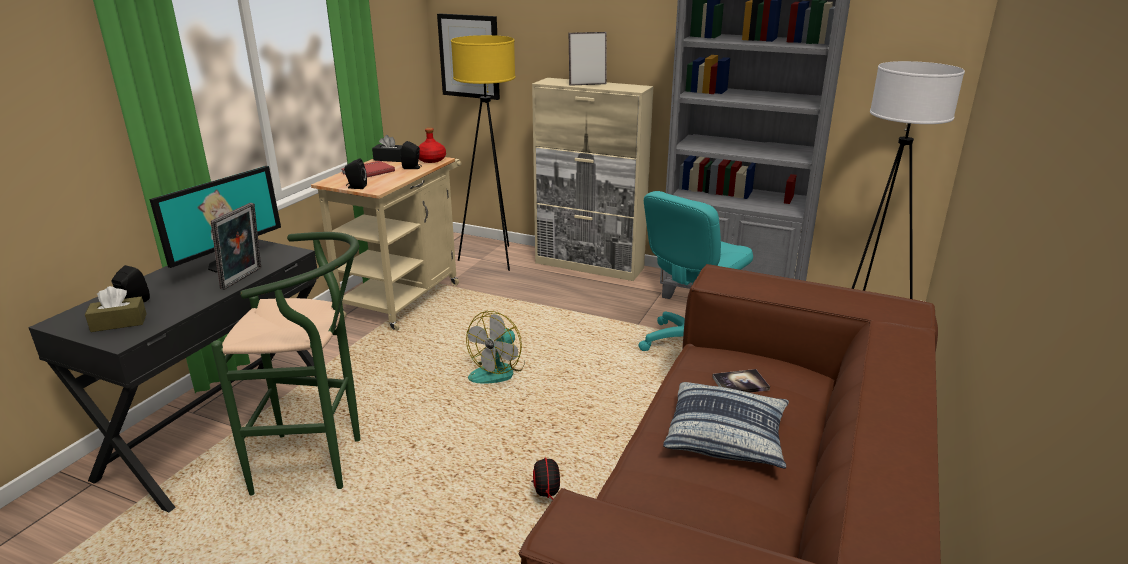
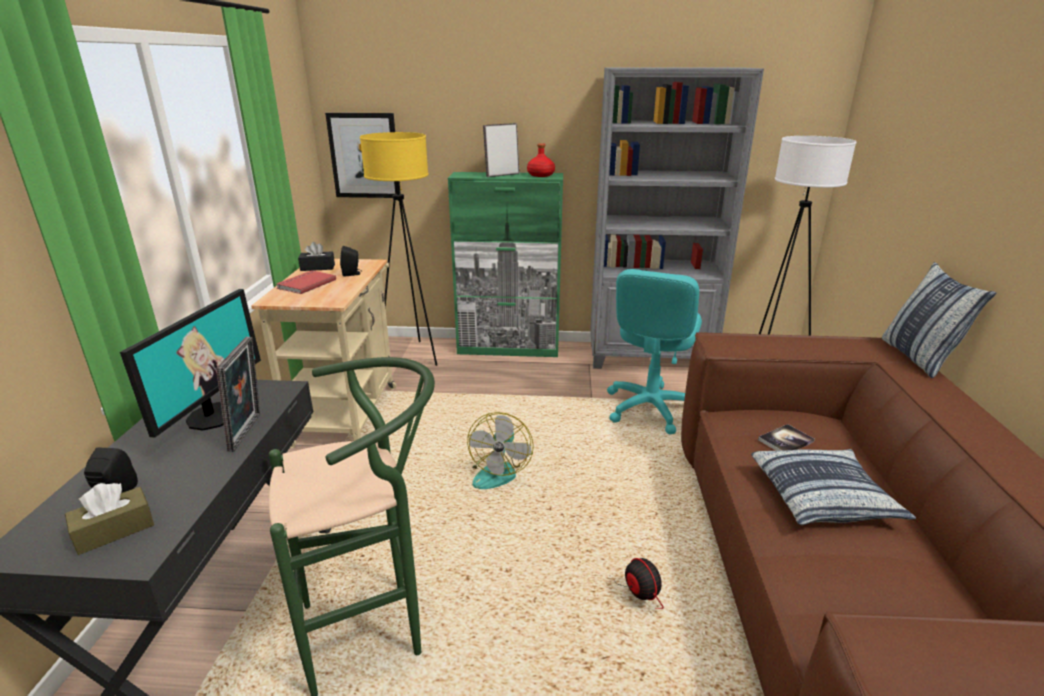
camera: 20 degrees left, 0 degrees up
(356, 187) = (309, 302): black speaker -> none
(431, 160) = (364, 264): red bottle -> red bottle (541, 175)
(589, 265) = (509, 349): beige cabinet -> green cabinet
(928, 324) = (918, 357): none -> pillow

